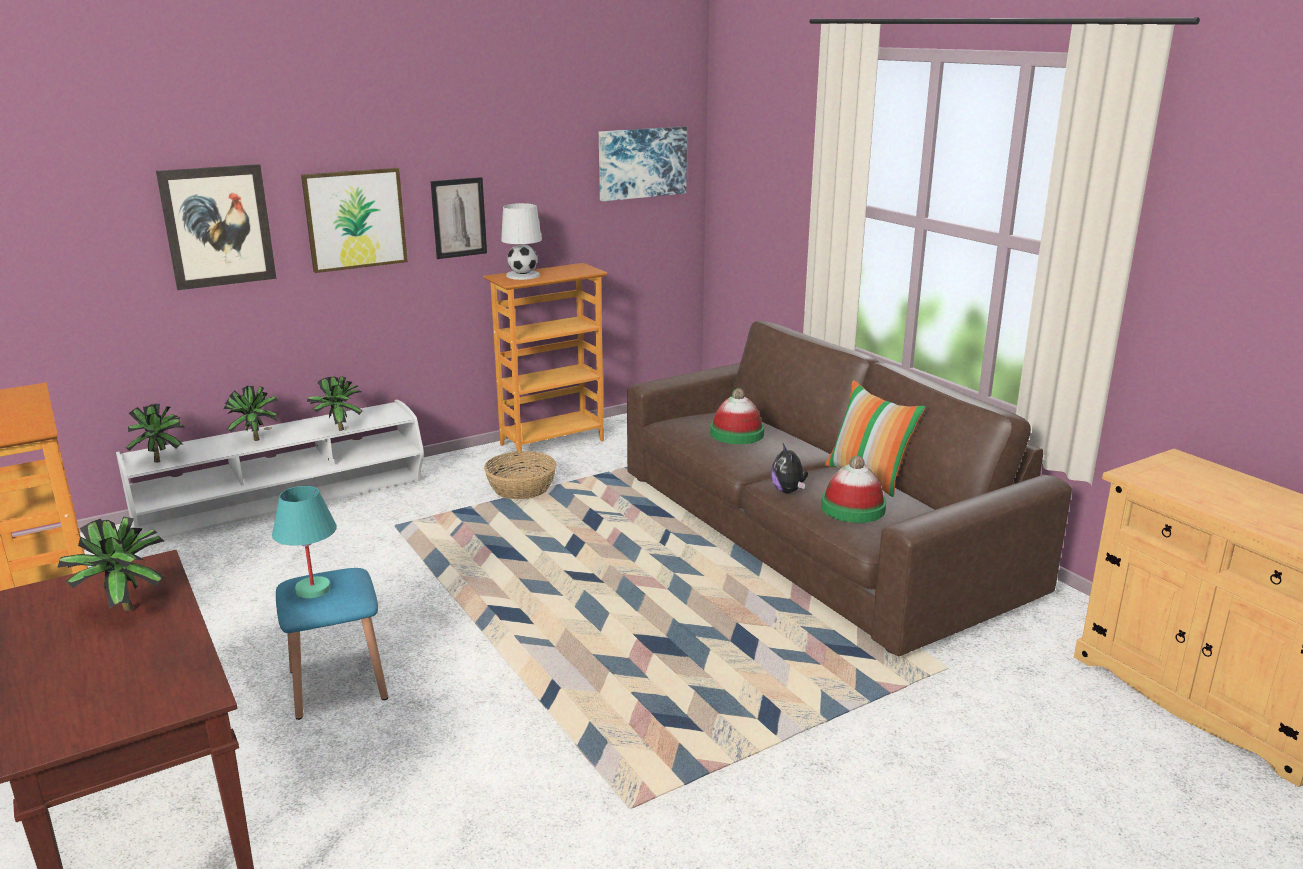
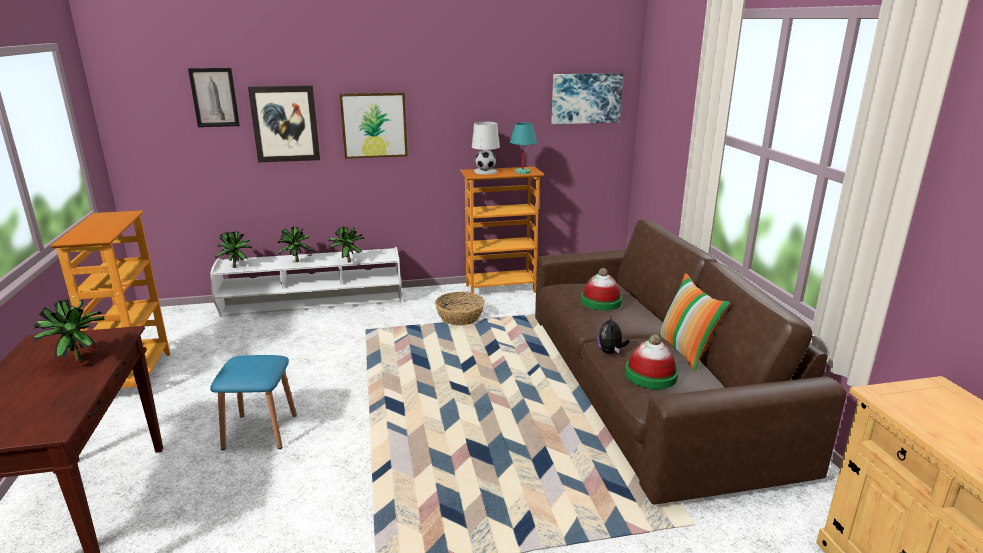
camera: 20 degrees right, 0 degrees up
(312, 589) = (240, 365): turquoise table lamp -> turquoise table lamp (522, 172)
(459, 218) = (446, 129): picture -> picture (214, 97)

